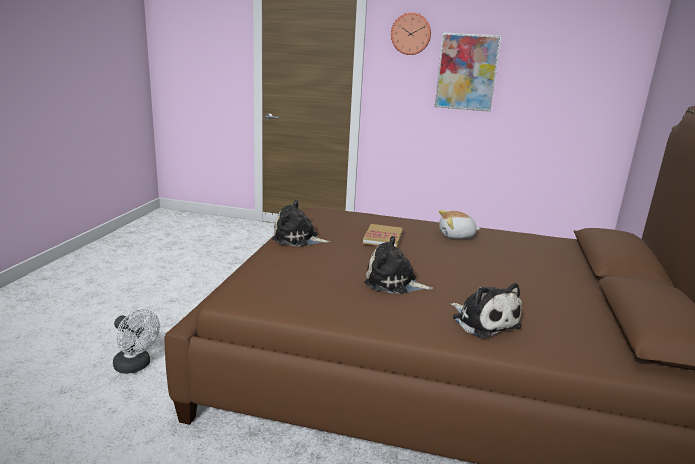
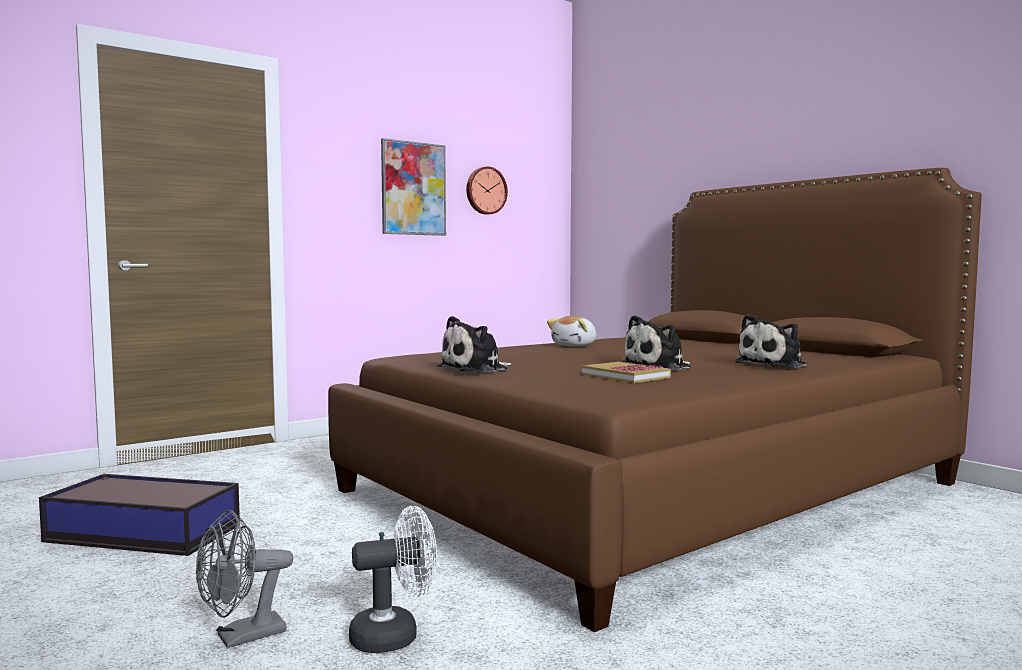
camera: 50 degrees left, 15 degrees down
(110, 332) = (241, 637): none -> grey fan
(193, 264) = (142, 532): none -> storage box
(383, 238) = (543, 352): book -> book (625, 376)
(411, 34) = (343, 138): wall clock -> wall clock (485, 190)
(483, 321) = (774, 365): plush toy -> plush toy turned 135 degrees clockwise

